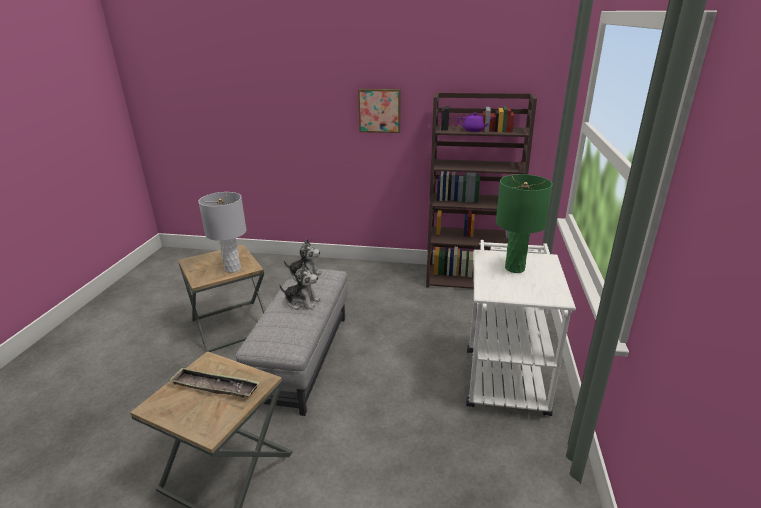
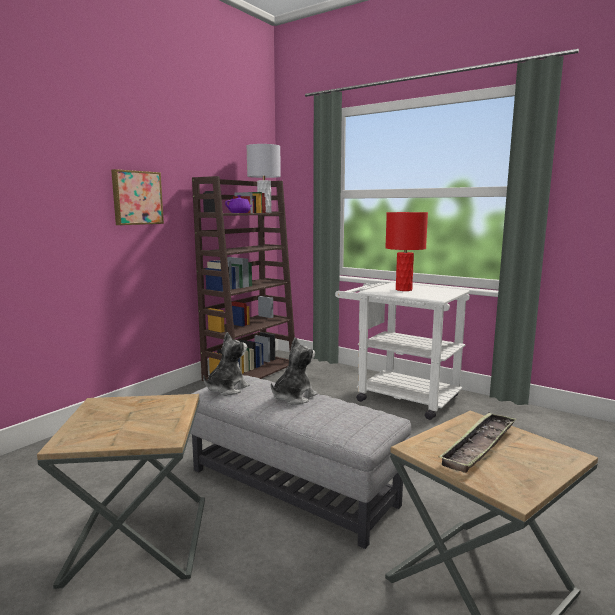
camera: 65 degrees left, 15 degrees down
(232, 268) = (164, 411): grey table lamp -> grey table lamp (264, 212)
(515, 268) = (403, 289): green table lamp -> red table lamp

